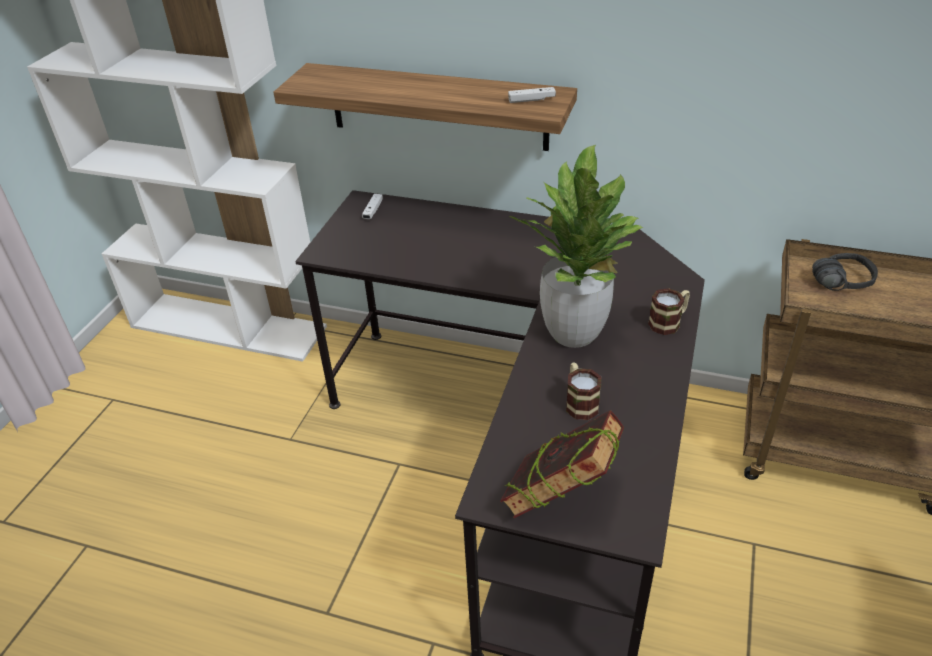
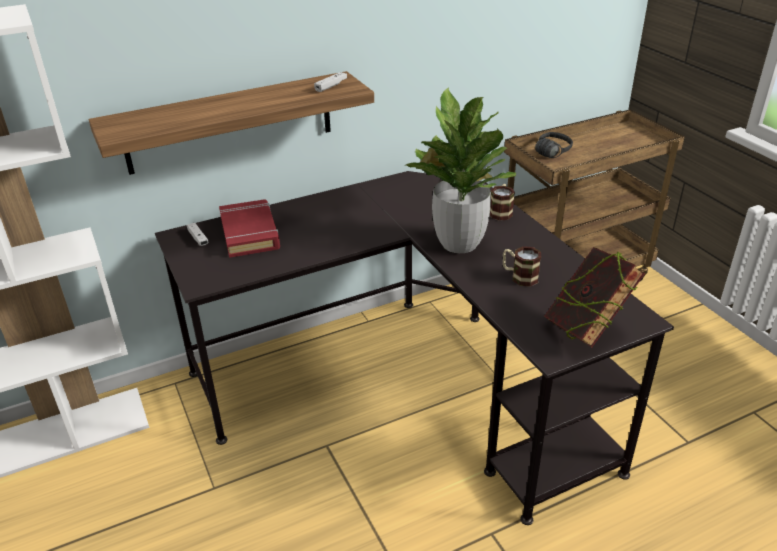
camera: 45 degrees left, 5 degrees down
(415, 226) = (250, 233): none -> red book

